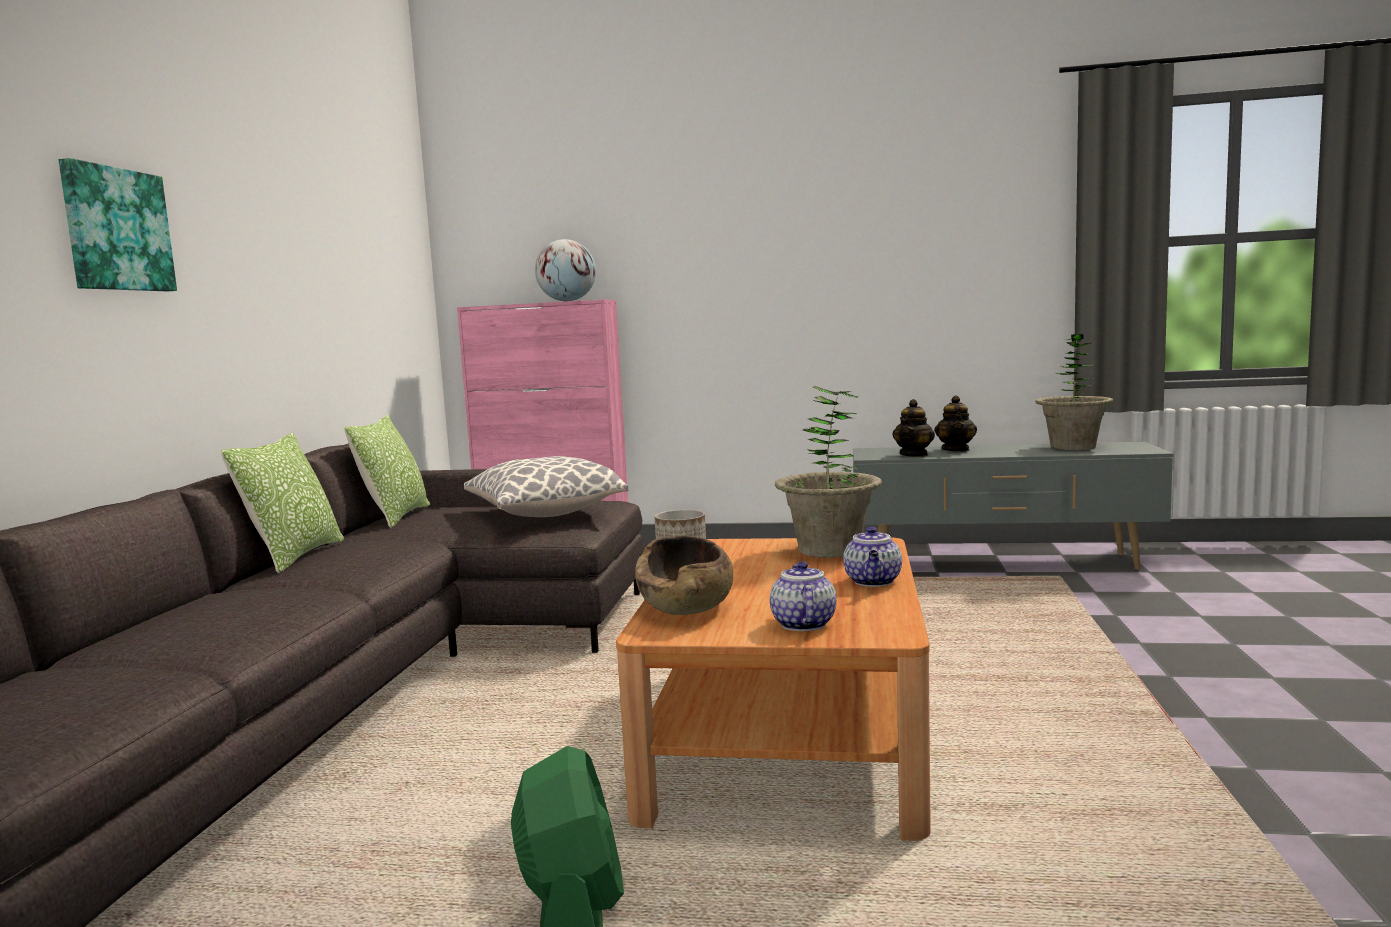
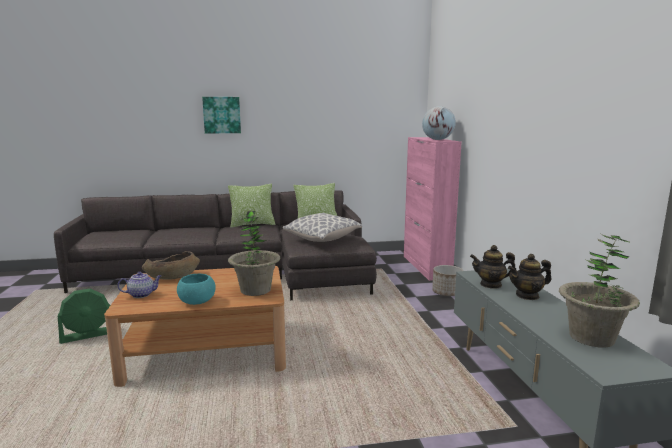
camera: 70 degrees right, 5 degrees up
(873, 582) = (197, 302): teapot -> turquoise bowl

